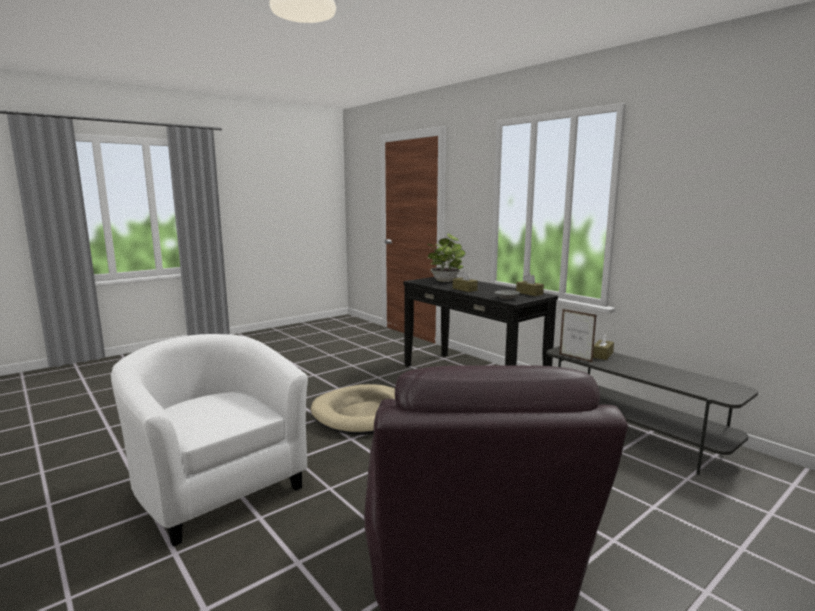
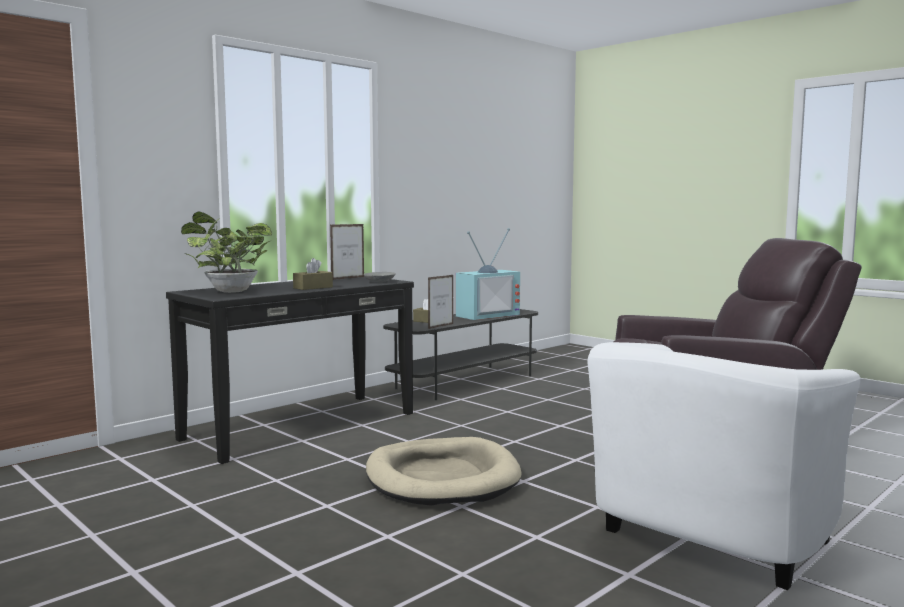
camera: 95 degrees left, 5 degrees down
(529, 293) = (348, 278): brown tissue box -> picture frame
(671, 377) = (486, 315): none -> television

